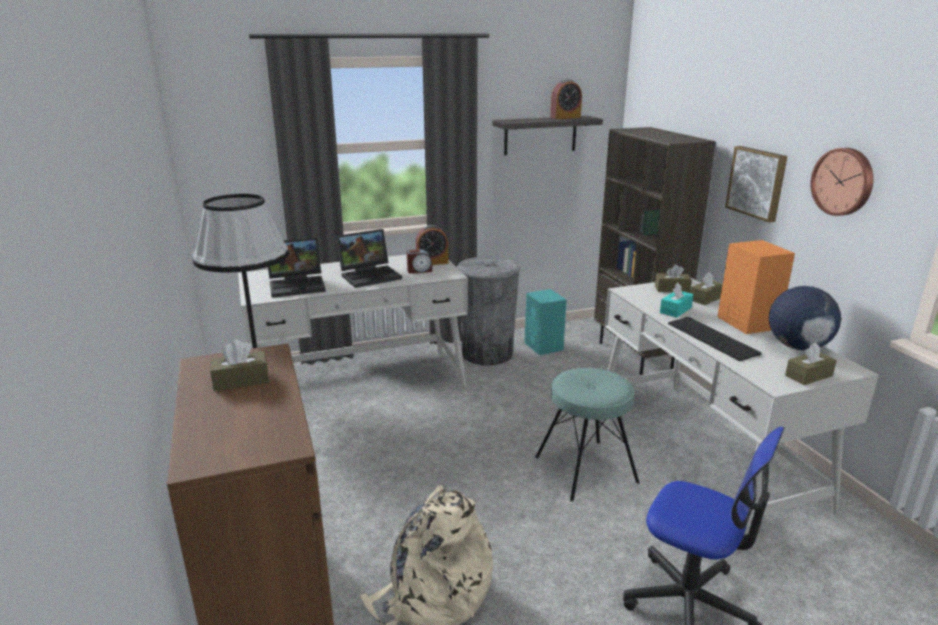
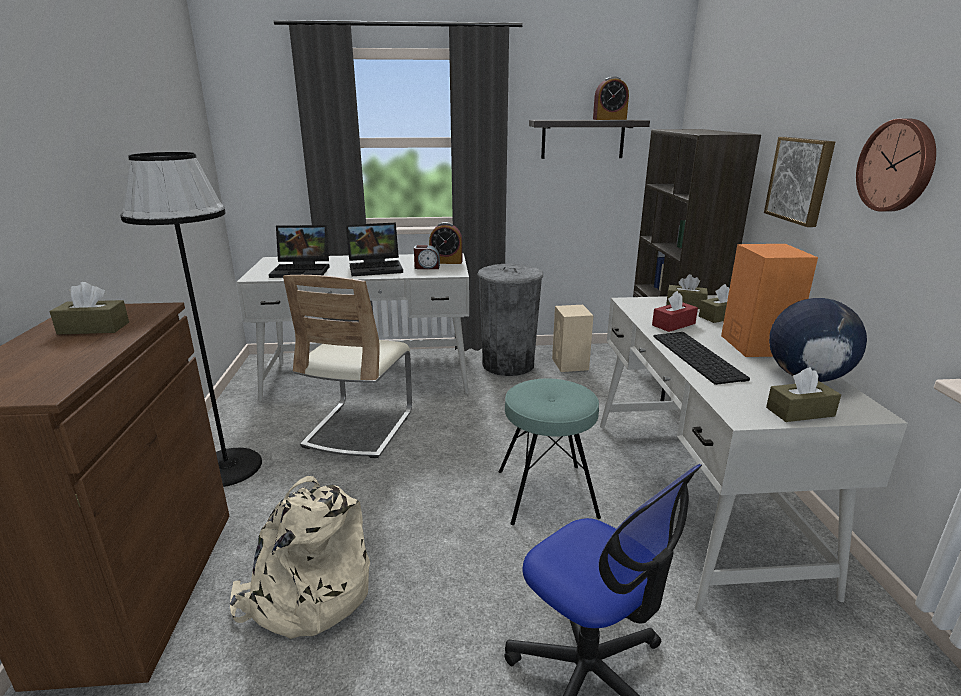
camera: 15 degrees right, 0 degrees up
(383, 436) = (359, 428): none -> beige chair
(544, 347) = (570, 364): turquoise speaker -> beige speaker
(675, 310) = (673, 324): turquoise tissue box -> red tissue box

